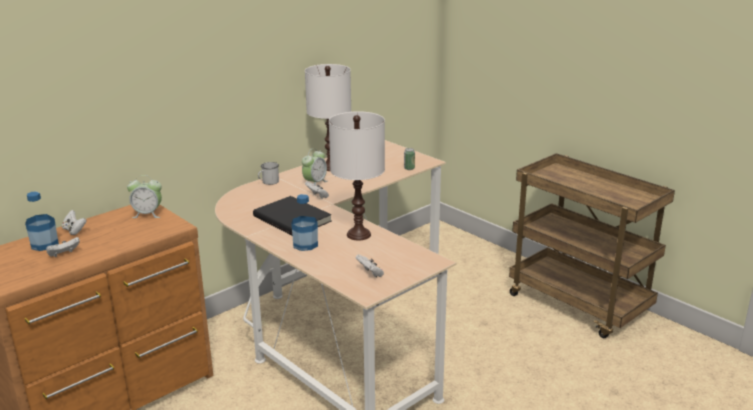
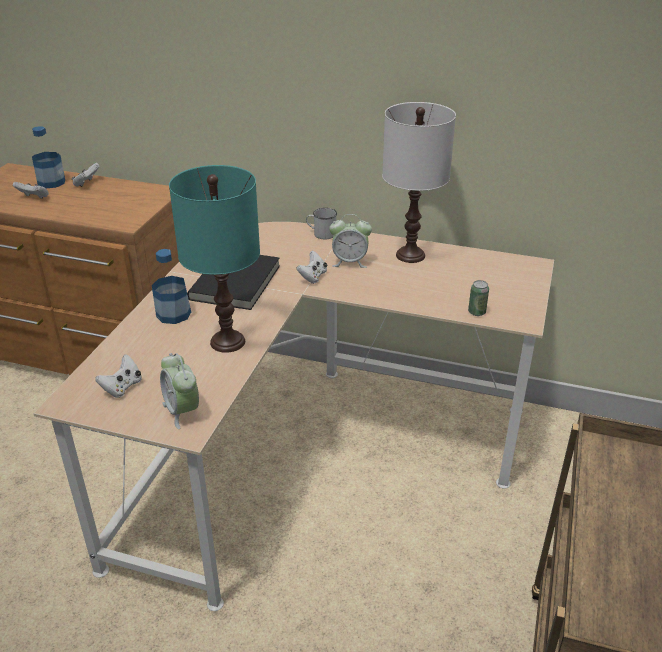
camera: 60 degrees right, 10 degrees up
(147, 214) = (145, 200): alarm clock -> alarm clock (182, 411)
(359, 234) = (228, 342): white table lamp -> turquoise table lamp

